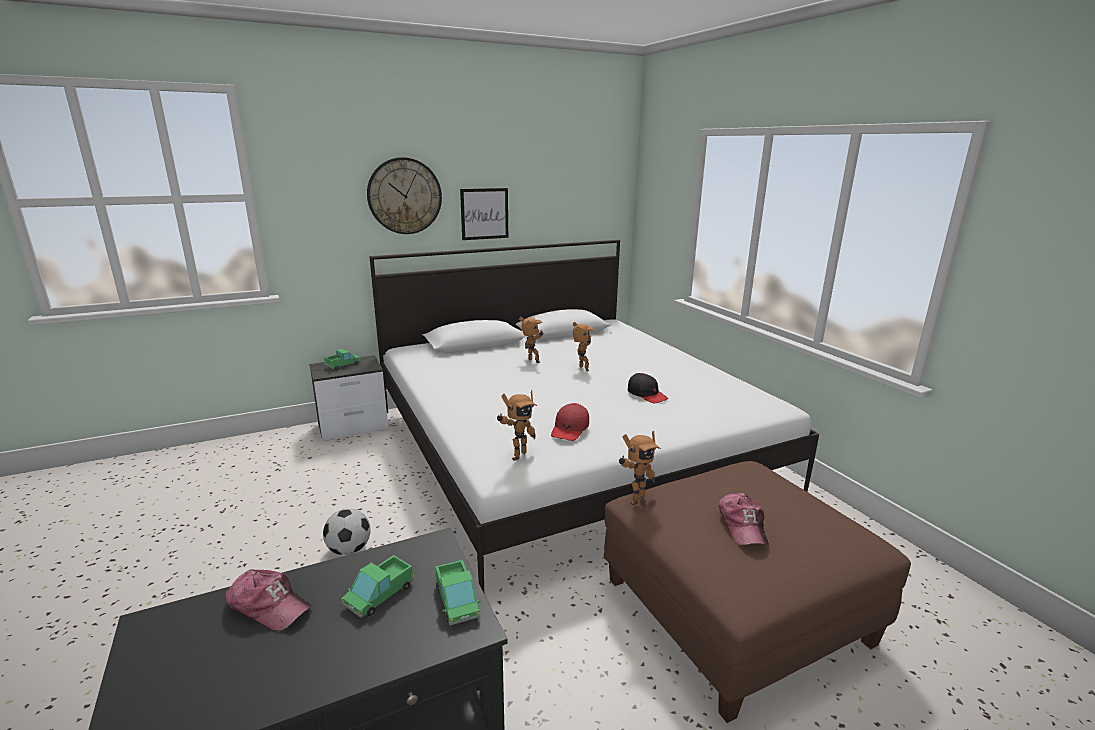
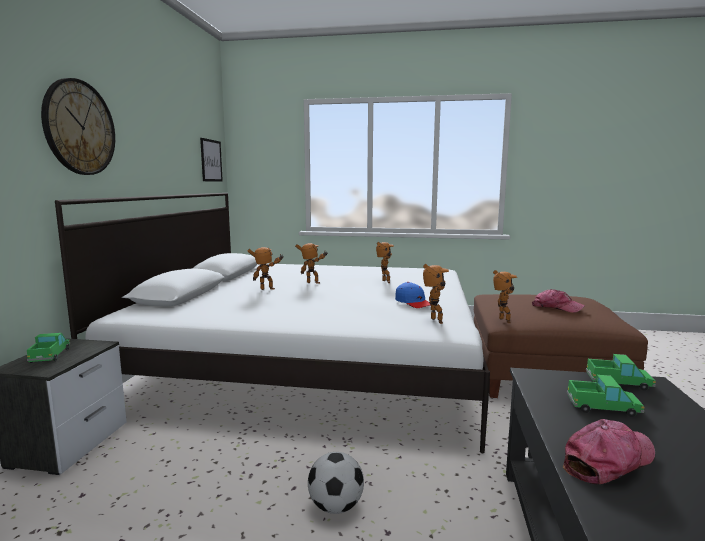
camera: 55 degrees left, 10 degrees down
(379, 595) = (603, 407): toy truck -> toy truck turned 60 degrees counterclockwise
(484, 214) = (145, 159): picture -> picture (211, 160)
(570, 429) = (413, 302): red cap -> blue cap
(647, 394) = (384, 282): black cap -> toy robot

